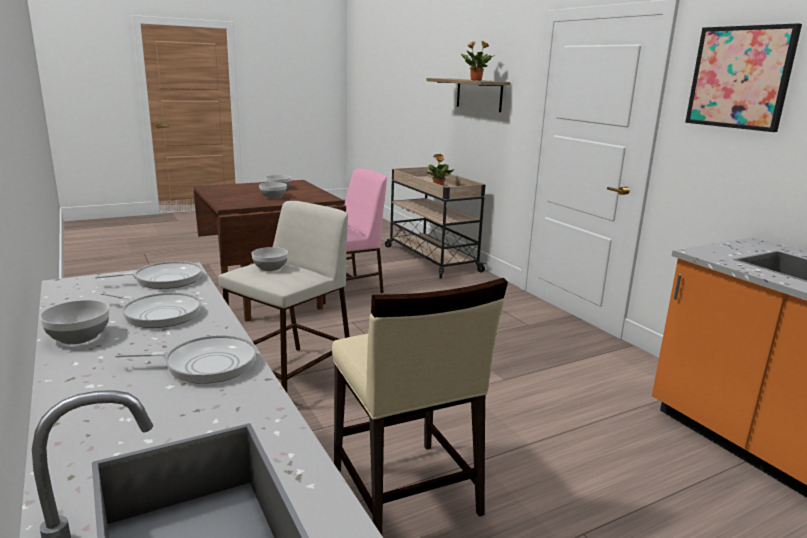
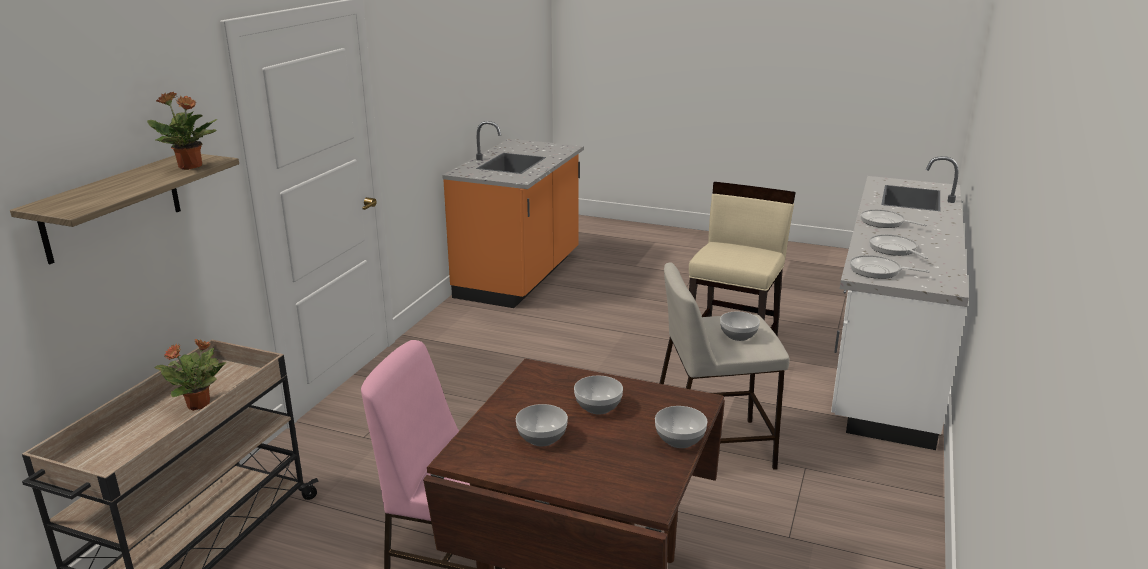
camera: 130 degrees left, 5 degrees up
(78, 337) = (942, 250): bowl -> bowl (680, 439)
(740, 77) = (412, 60): picture -> none

